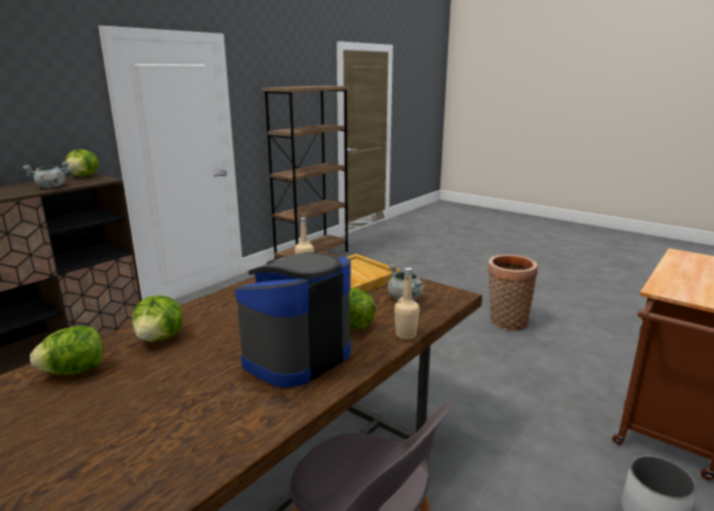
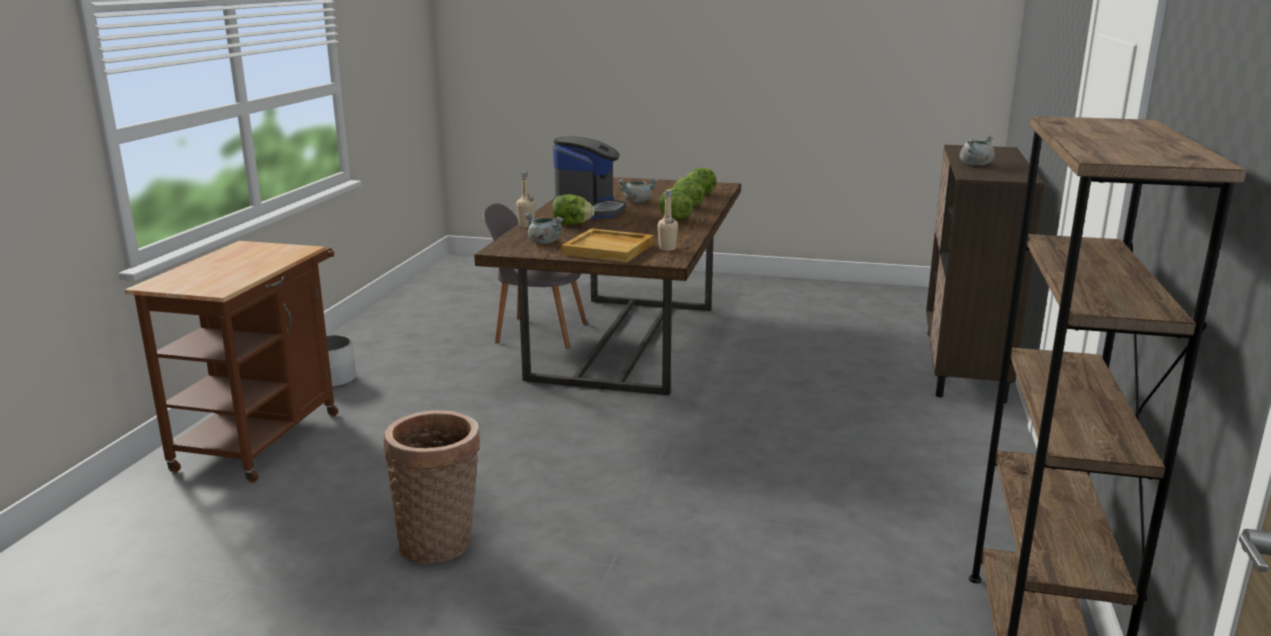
camera: 155 degrees right, 0 degrees up
(84, 176) = (1018, 177): lettuce -> lettuce (675, 218)
(196, 370) = (637, 202): none -> grey cooking pot

